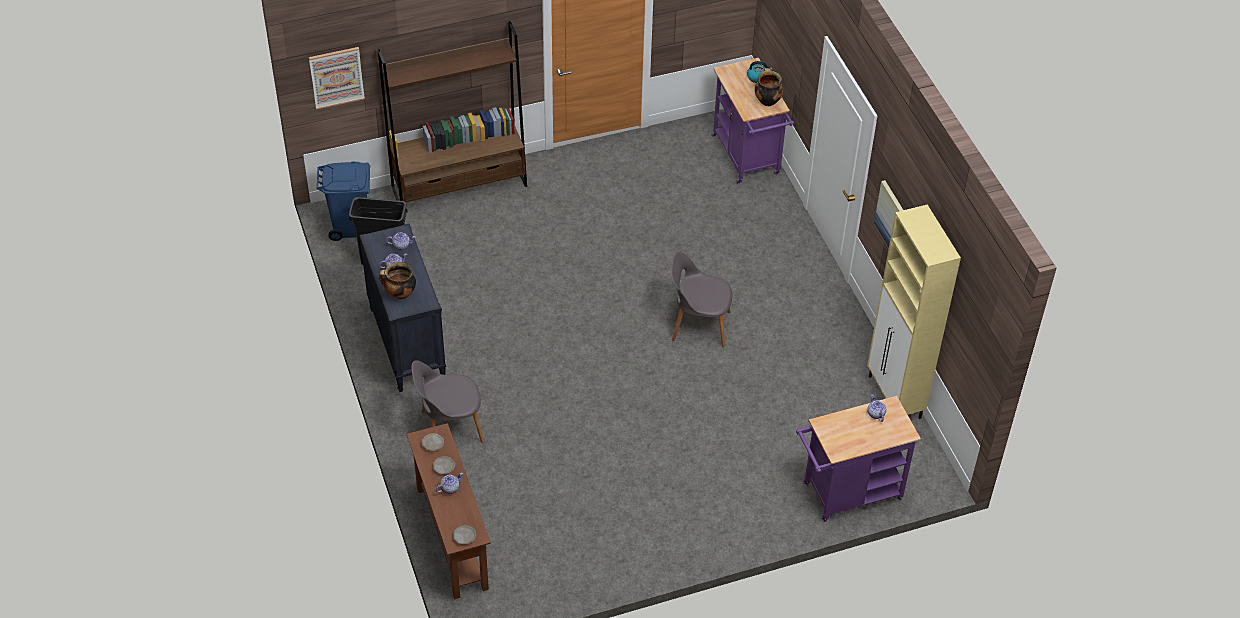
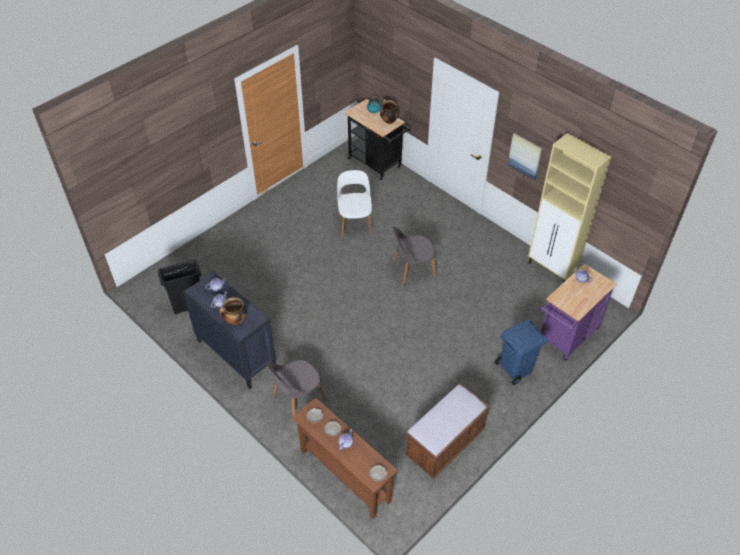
camera: 25 degrees left, 0 degrees up
(336, 77) = (115, 189): picture -> none
(351, 226) = (153, 292): blue trash can -> blue trash can (516, 368)
(460, 186) = (212, 241): brown bookcase -> none
(596, 554) = (445, 444): none -> brown bench
(661, 233) = (355, 224): none -> white chair
(747, 158) = (377, 164): purple cart -> black cart

